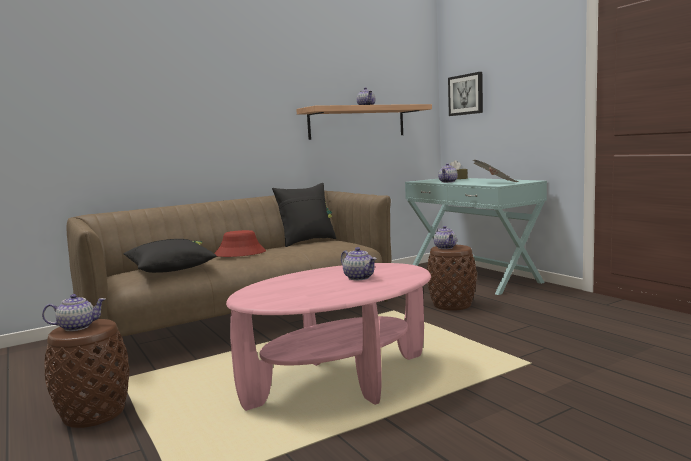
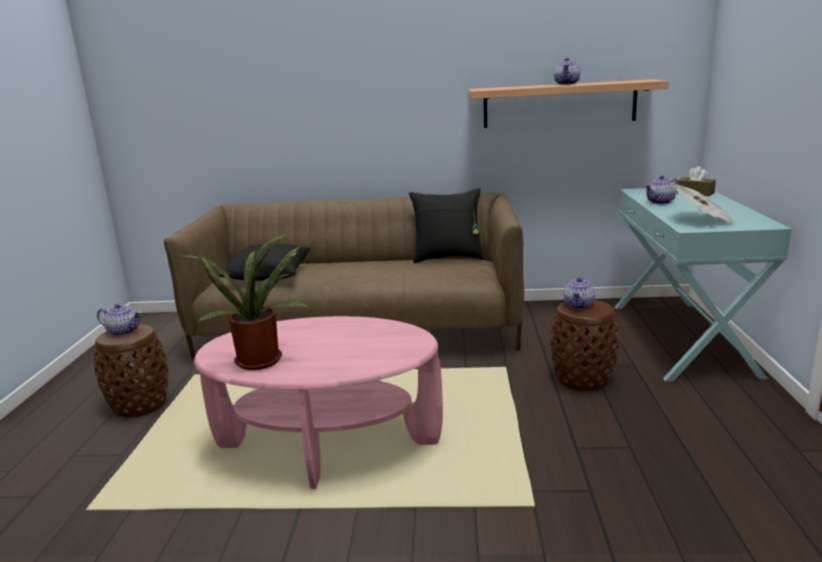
camera: 35 degrees right, 10 degrees up
(240, 253) = (351, 266): red hat -> none
(307, 295) = (260, 359): none -> potted plant
(359, 277) = (348, 345): teapot -> none
(466, 94) = (735, 64): picture -> none

